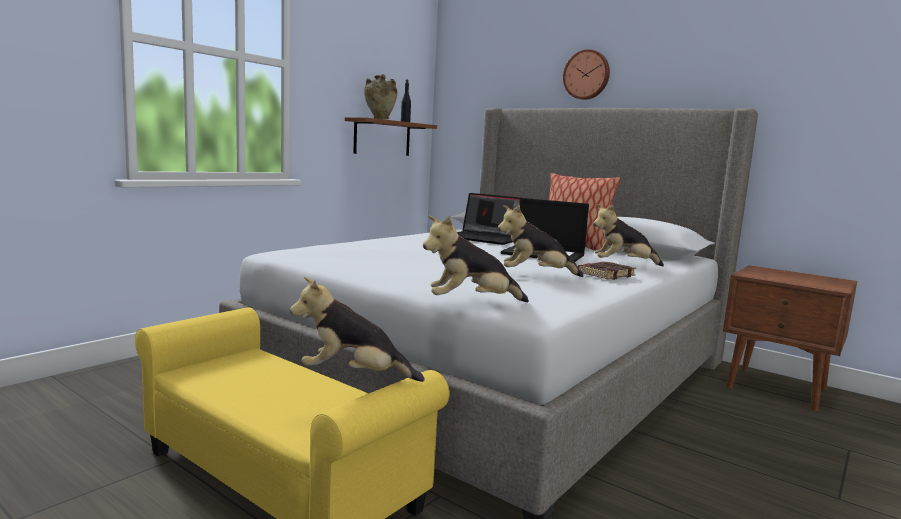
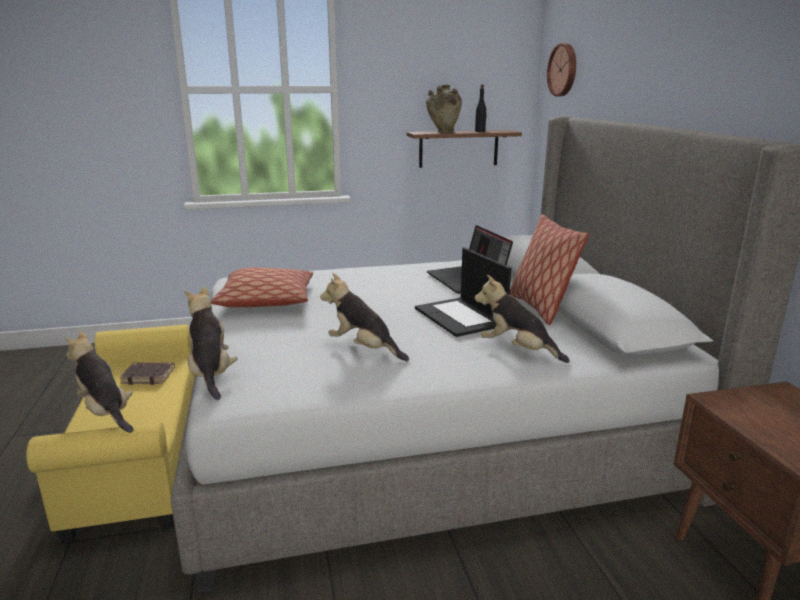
camera: 40 degrees right, 10 degrees up
(364, 261) = (267, 300): none -> pillow
(471, 303) = (211, 374): plush toy -> plush toy turned 45 degrees clockwise
(587, 75) = (655, 75): wall clock -> wall clock (563, 70)
(605, 274) = (444, 363): brown book -> brown book (149, 376)

